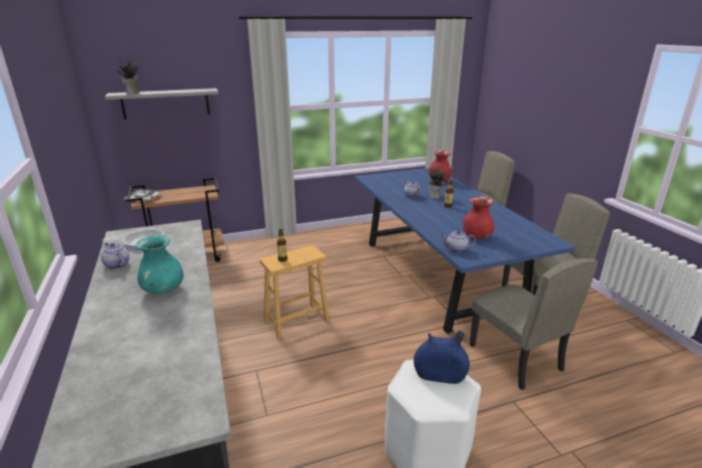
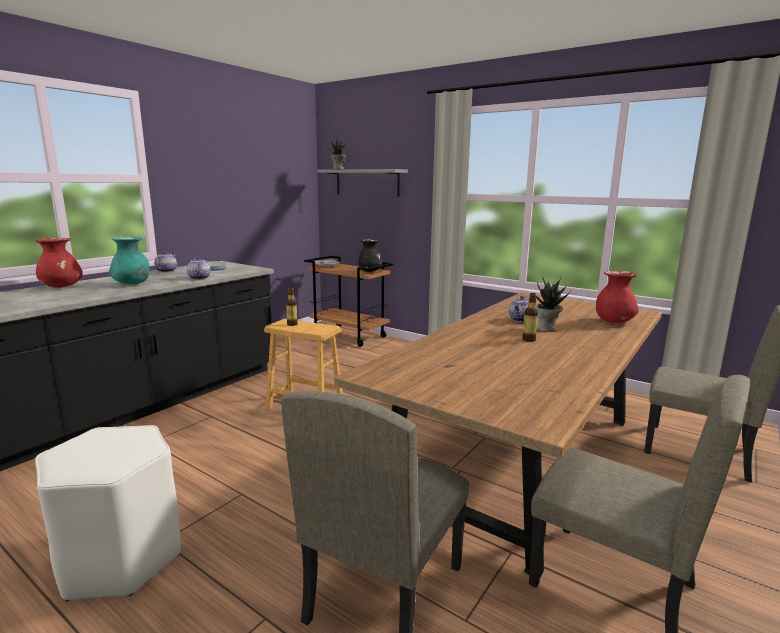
camera: 55 degrees right, 10 degrees down
(204, 191) = (370, 271): none -> black vase
(438, 274) = (522, 458): blue dining table -> brown dining table
(439, 376) = (123, 448): blue vase -> none
(456, 249) = (388, 365): teapot -> teapot (199, 278)
(476, 236) = (454, 369): red vase -> red vase (62, 287)

